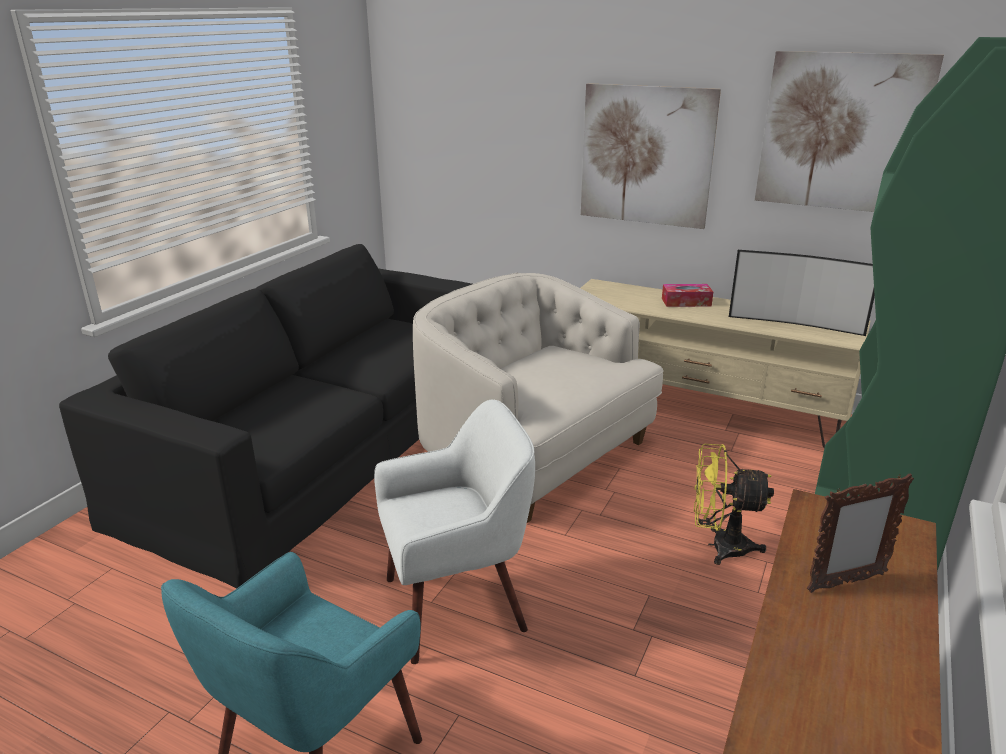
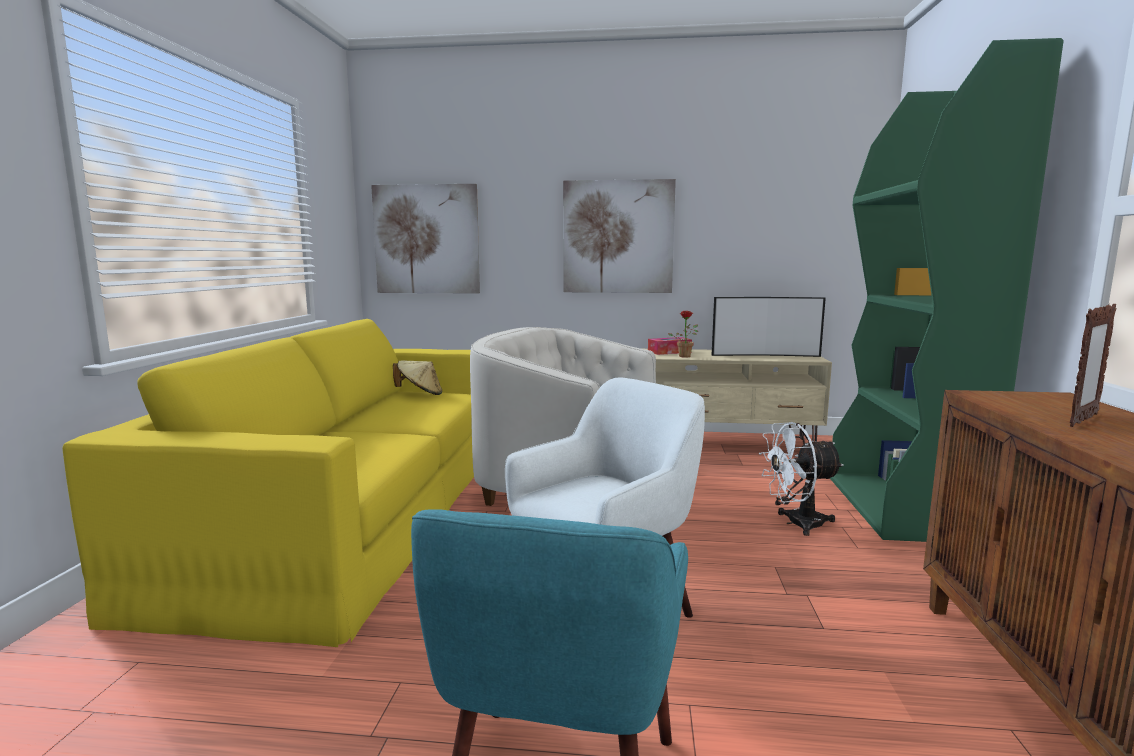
camera: 20 degrees left, 15 degrees down
(319, 443) = (354, 509): black sofa -> yellow sofa
(400, 330) = (420, 394): none -> beige hat
(695, 314) = (685, 356): none -> potted plant
(719, 546) = (796, 523): yellow fan -> white fan
(841, 132) = (770, 207): picture -> picture (426, 239)

